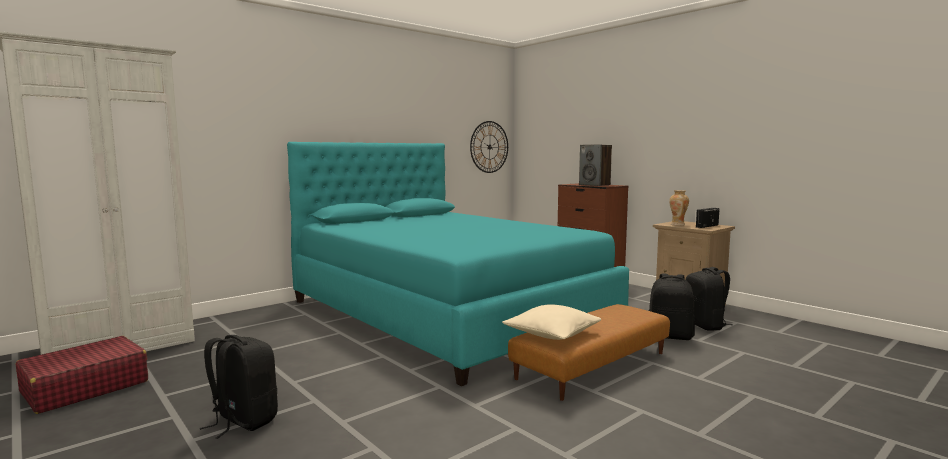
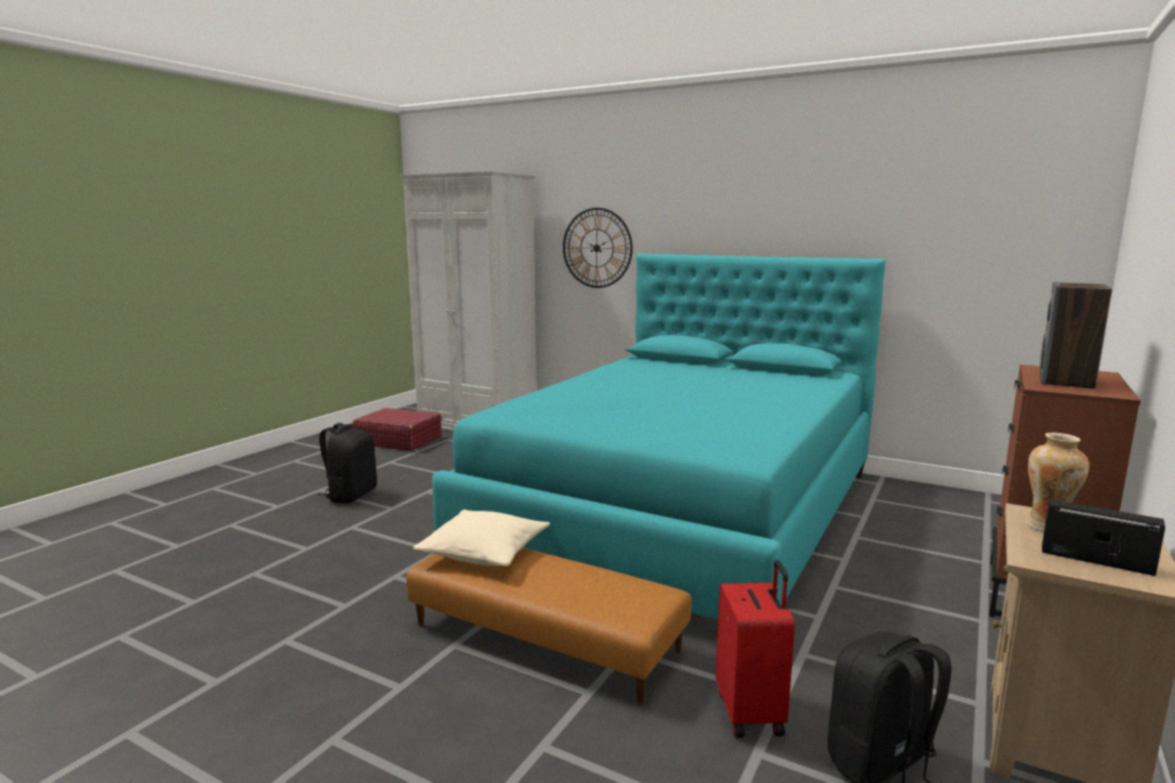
camera: 70 degrees right, 5 degrees up
(489, 147) = (1027, 267): wall clock -> wall clock (597, 248)
(670, 336) = (751, 713): black backpack -> red suitcase

